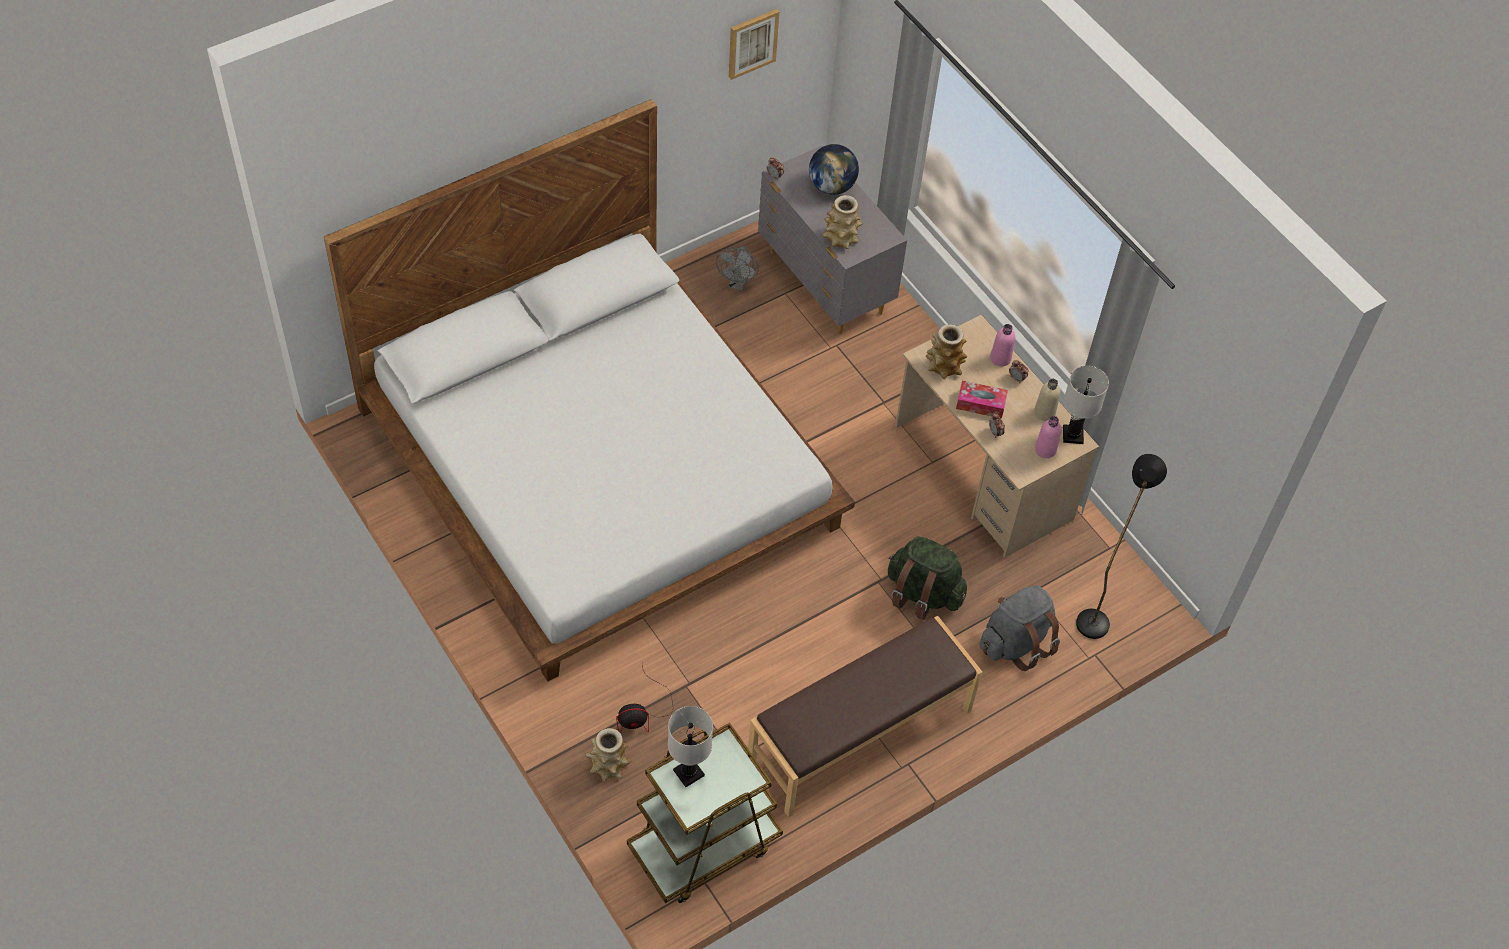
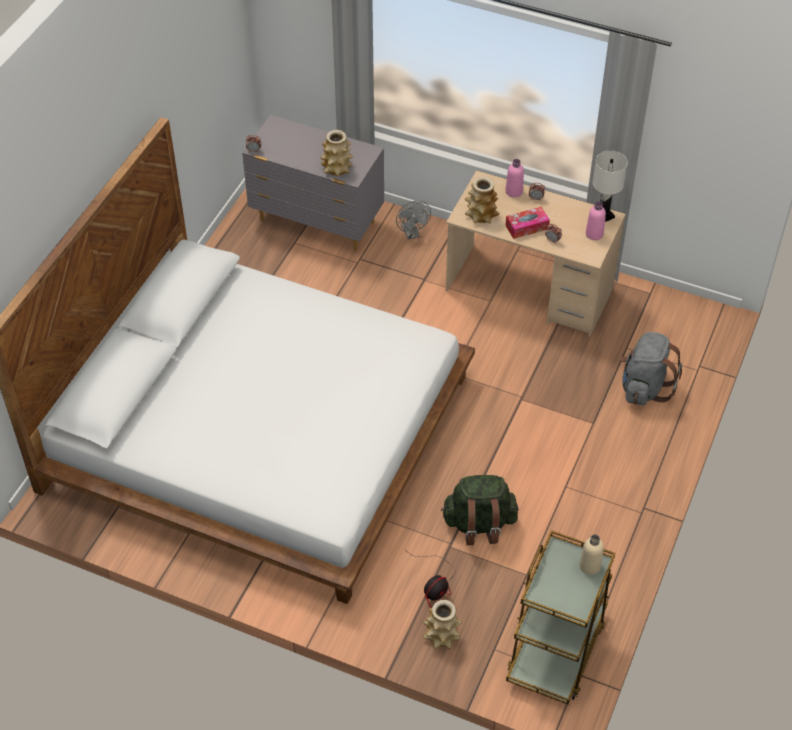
camera: 30 degrees left, 5 degrees down
(688, 772) = (550, 583): white table lamp -> none
(737, 283) = (254, 253): grey fan -> grey fan (412, 234)
(752, 43) = (205, 44): picture -> none
(831, 186) = (300, 138): globe -> none
(861, 735) = (597, 508): brown bench -> none
(922, 593) = (557, 390): green backpack -> green backpack (479, 524)
(1044, 412) = (573, 211): beige bottle -> beige bottle (590, 566)
(1095, 614) = (678, 340): black floor lamp -> none

